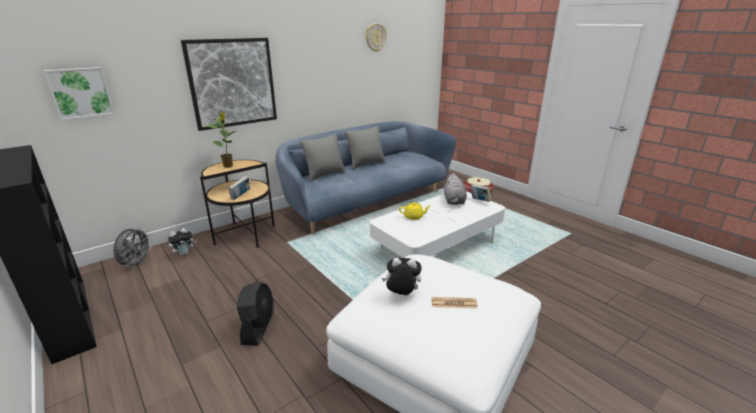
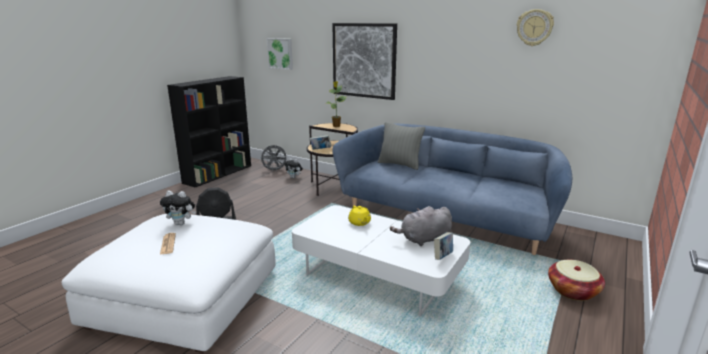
camera: 70 degrees right, 5 degrees down
(366, 164) = (452, 174): grey pillow -> none
(401, 295) = (181, 223): plush toy -> plush toy turned 105 degrees clockwise

